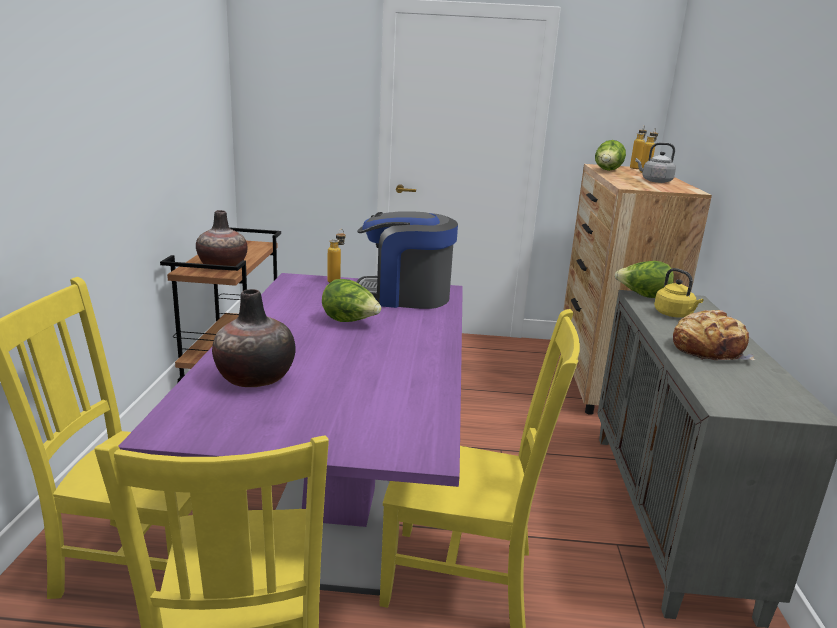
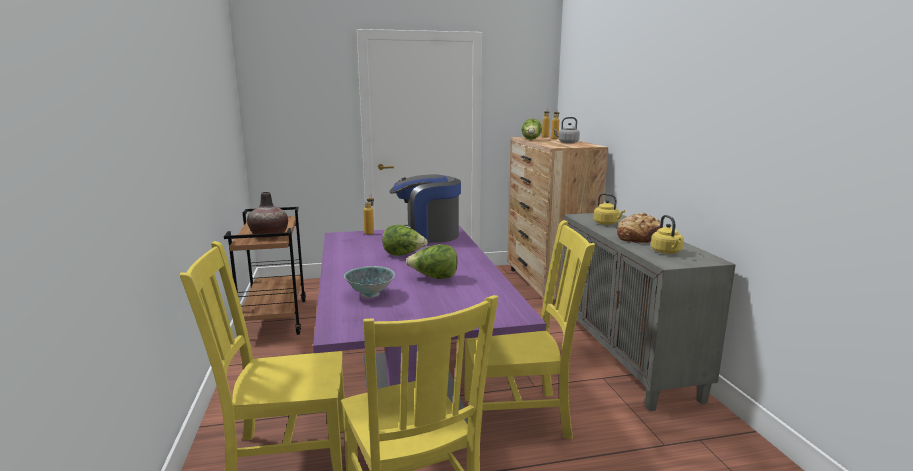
camera: 15 degrees left, 5 degrees down
(255, 378) = (370, 294): vase -> bowl
(642, 296) = (581, 216): lettuce -> lettuce (434, 278)
(737, 382) = (666, 252): none -> yellow kettle

